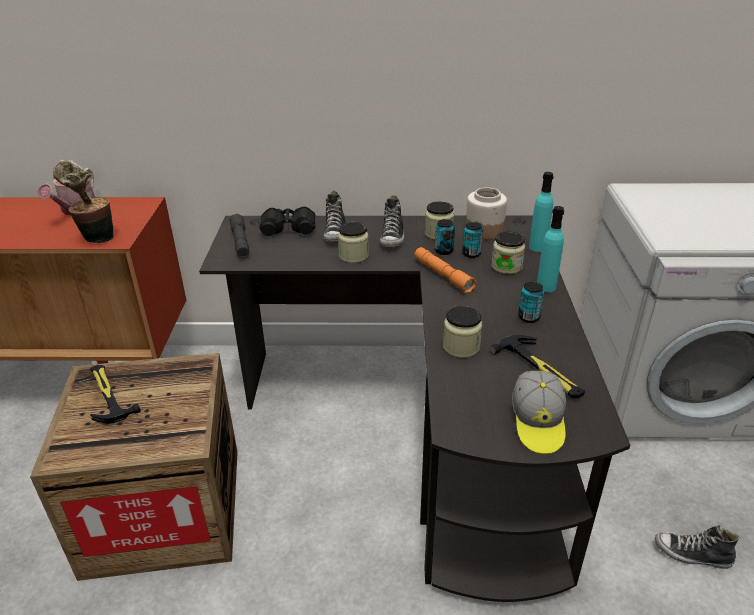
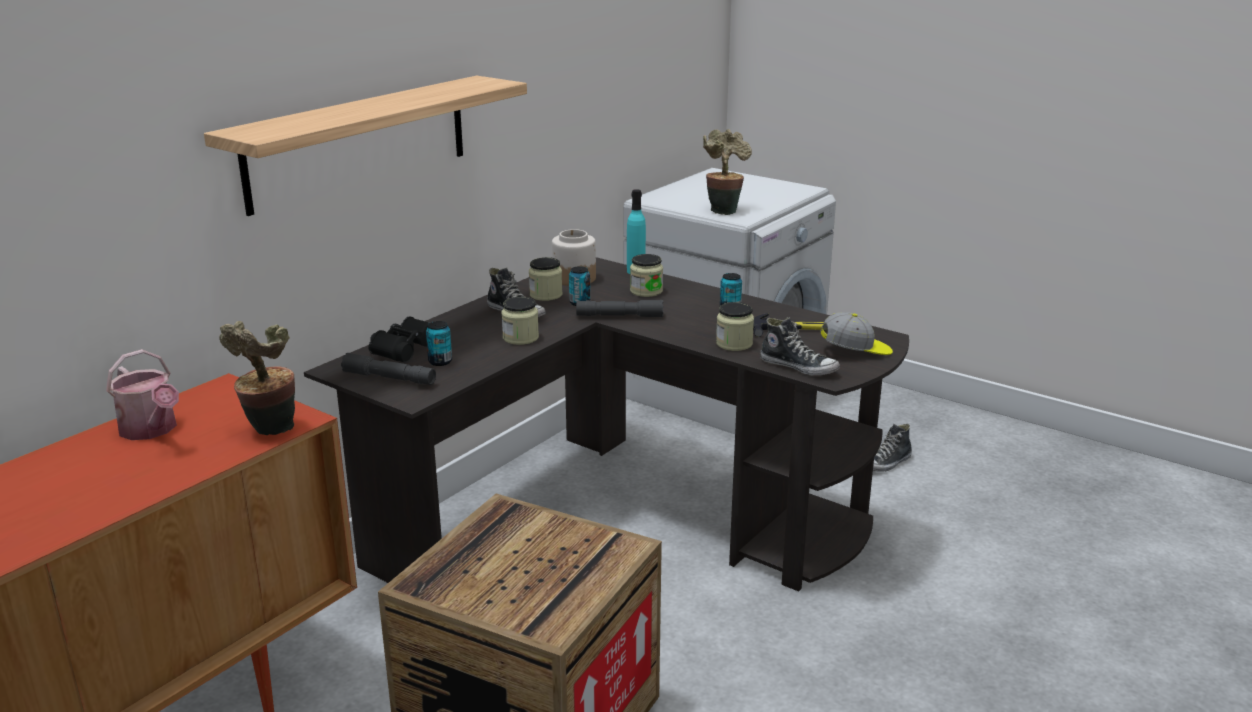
camera: 55 degrees left, 10 degrees down
(107, 395) = (476, 577): hammer -> none
(288, 63) = (359, 142): none -> shelf
(336, 232) = (458, 332): shoe -> shoe (799, 367)
(443, 275) = (619, 316): orange flashlight -> grey flashlight
(471, 254) = (603, 295): can -> can (440, 362)
(537, 423) = (855, 351): cap -> cap turned 45 degrees counterclockwise
(546, 287) = (698, 290): turquoise bottle -> none
(672, 225) = (723, 210): none -> potted plant

